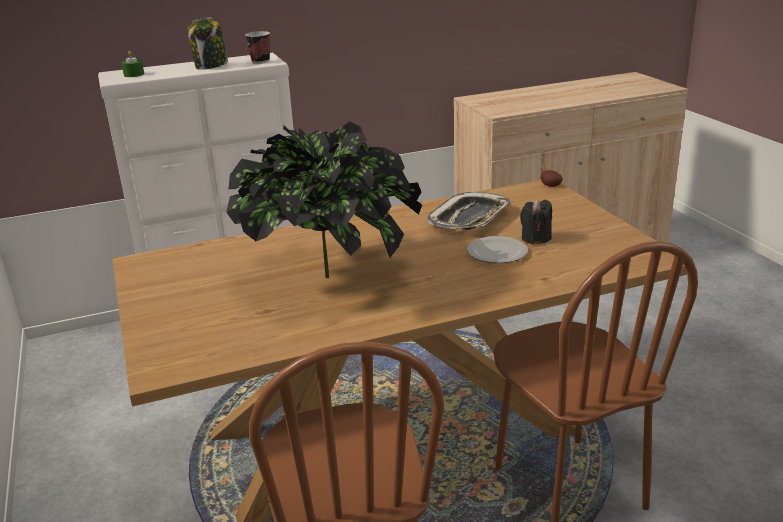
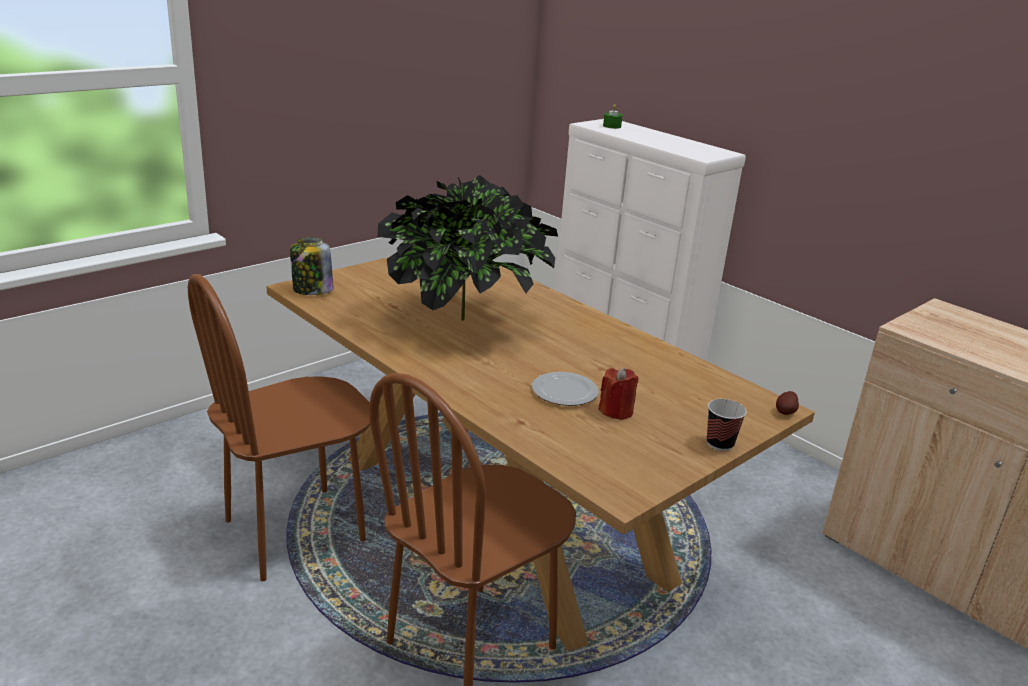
camera: 65 degrees right, 0 degrees up
(211, 66) = (665, 142): jar -> jar (312, 290)
(260, 61) = (701, 154): cup -> cup (720, 444)
(470, 218) = (640, 370): tray -> none
(535, 238) = (616, 411): black candle -> red candle

